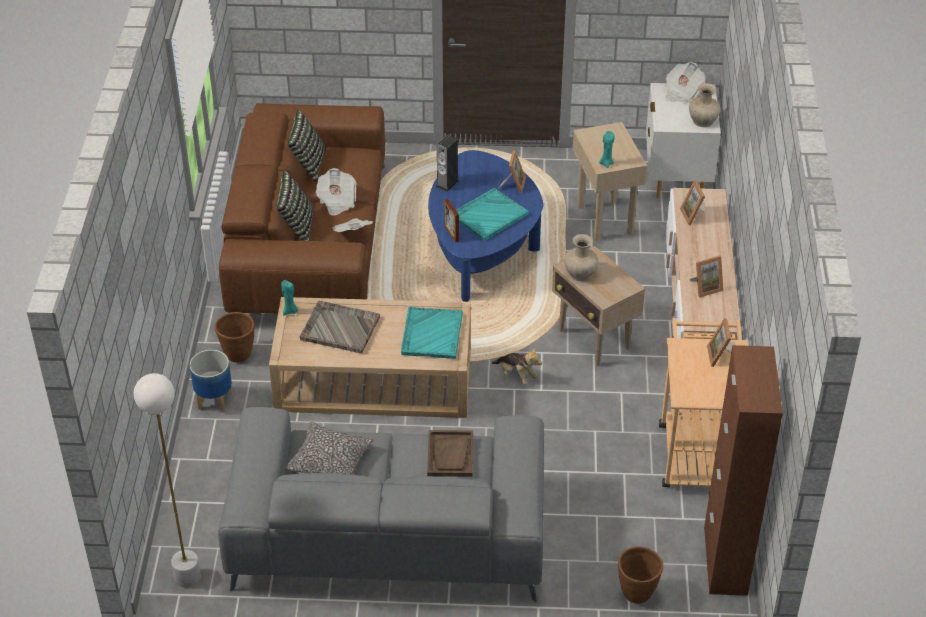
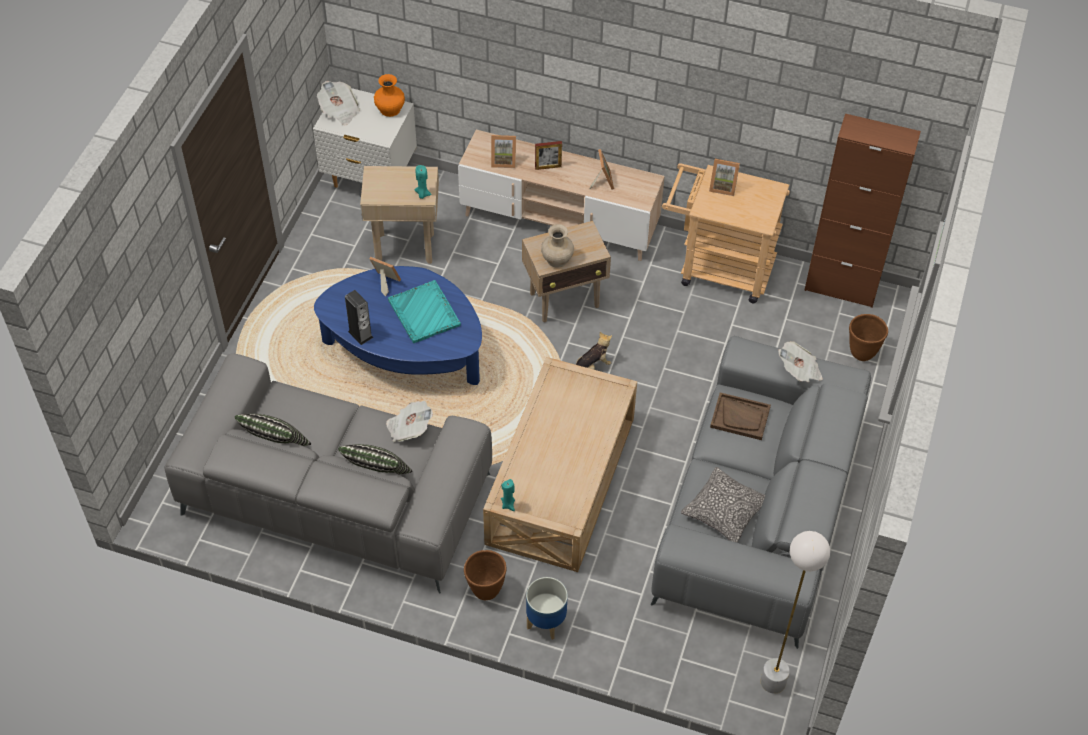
camera: 75 degrees left, 10 degrees up
(309, 242) = (335, 494): brown sofa -> grey sofa
(337, 201) = (351, 432): newspaper -> newspaper (799, 371)
(339, 328) = (547, 468): grey tray -> none
(431, 334) = (581, 396): turquoise tray -> none
(451, 233) = (439, 348): picture frame -> picture frame (548, 167)
(702, 121) = (390, 109): beige vase -> orange vase

